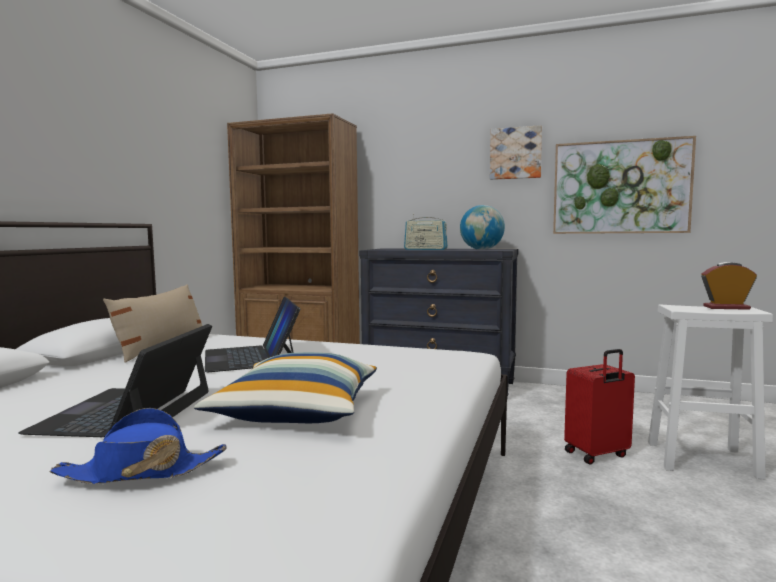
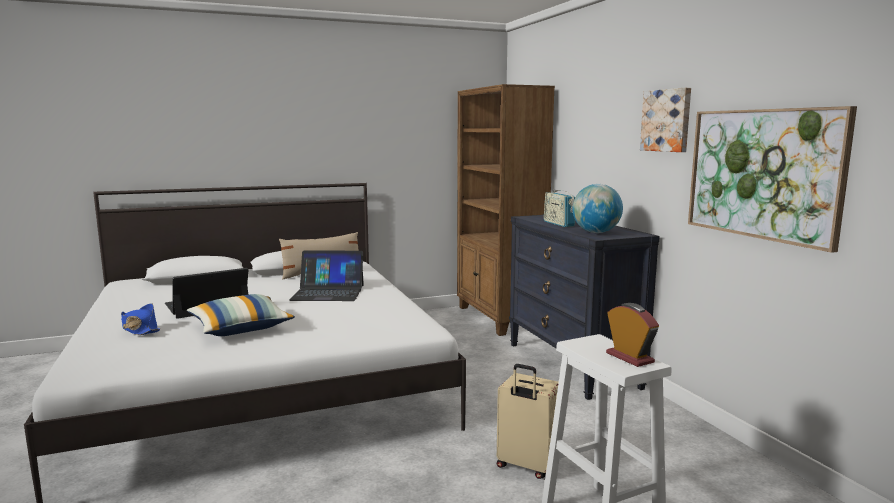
camera: 50 degrees right, 5 degrees up
(251, 357) = (328, 292): laptop -> laptop turned 120 degrees counterclockwise
(597, 454) = (526, 466): red suitcase -> beige suitcase

